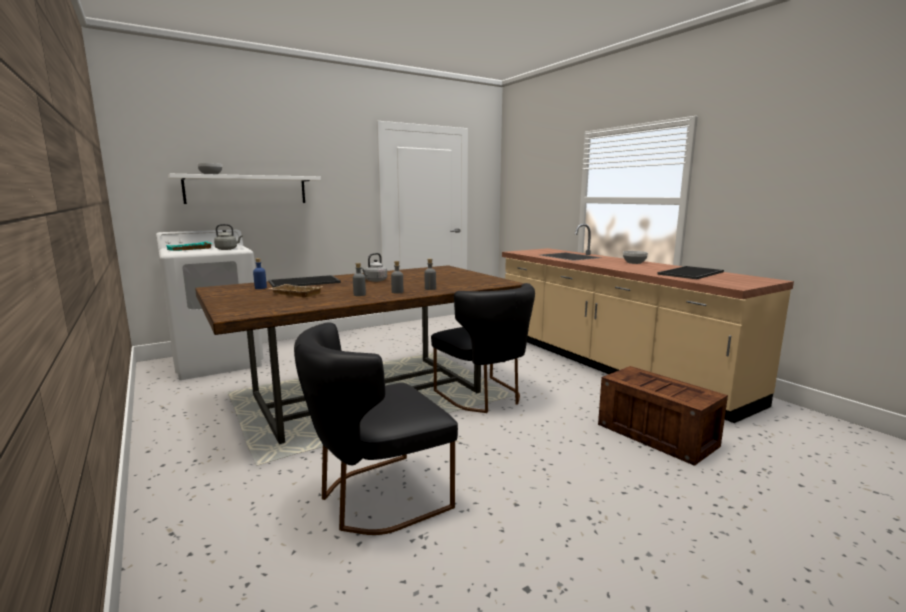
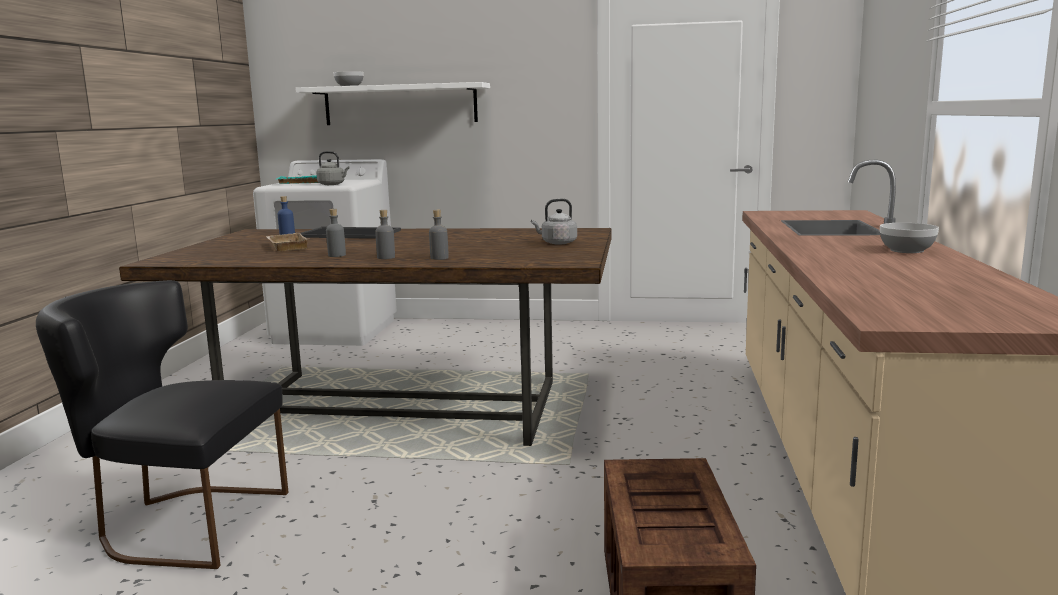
camera: 40 degrees right, 0 degrees up
(375, 280) = (425, 240): grey kettle -> grey kettle (557, 243)
(484, 397) = (523, 454): black chair -> none
(691, 273) = (929, 283): tray -> none

